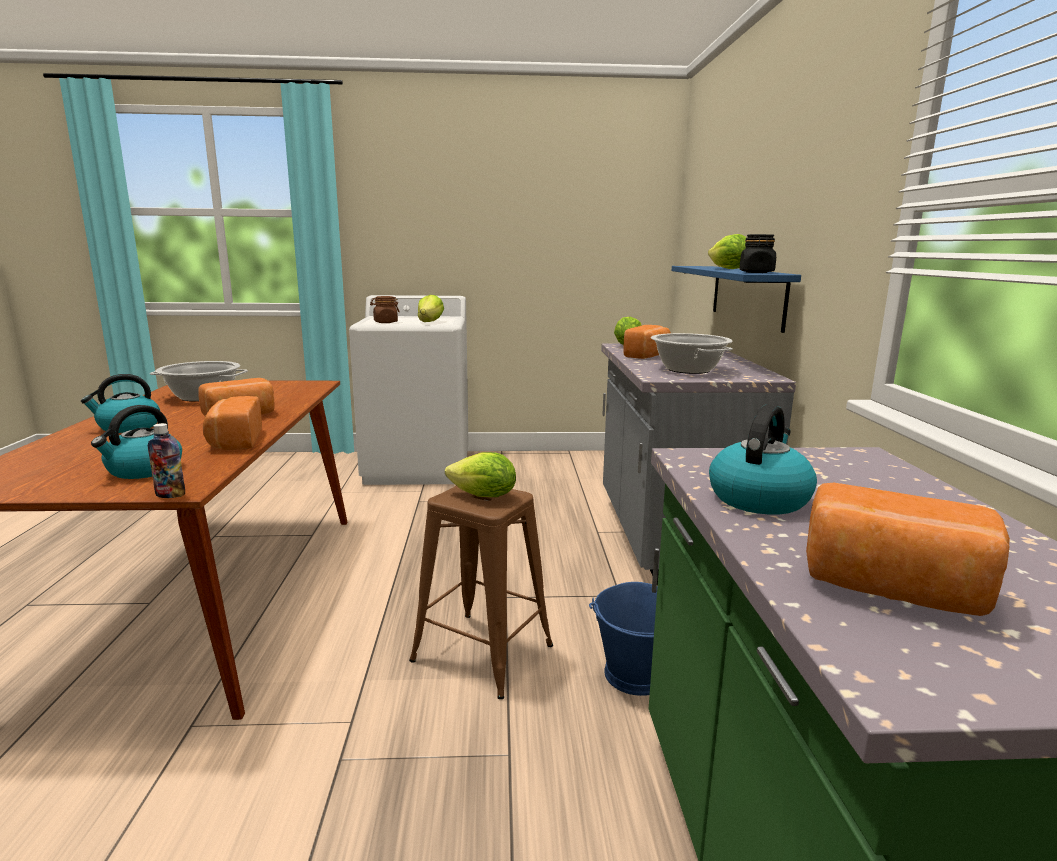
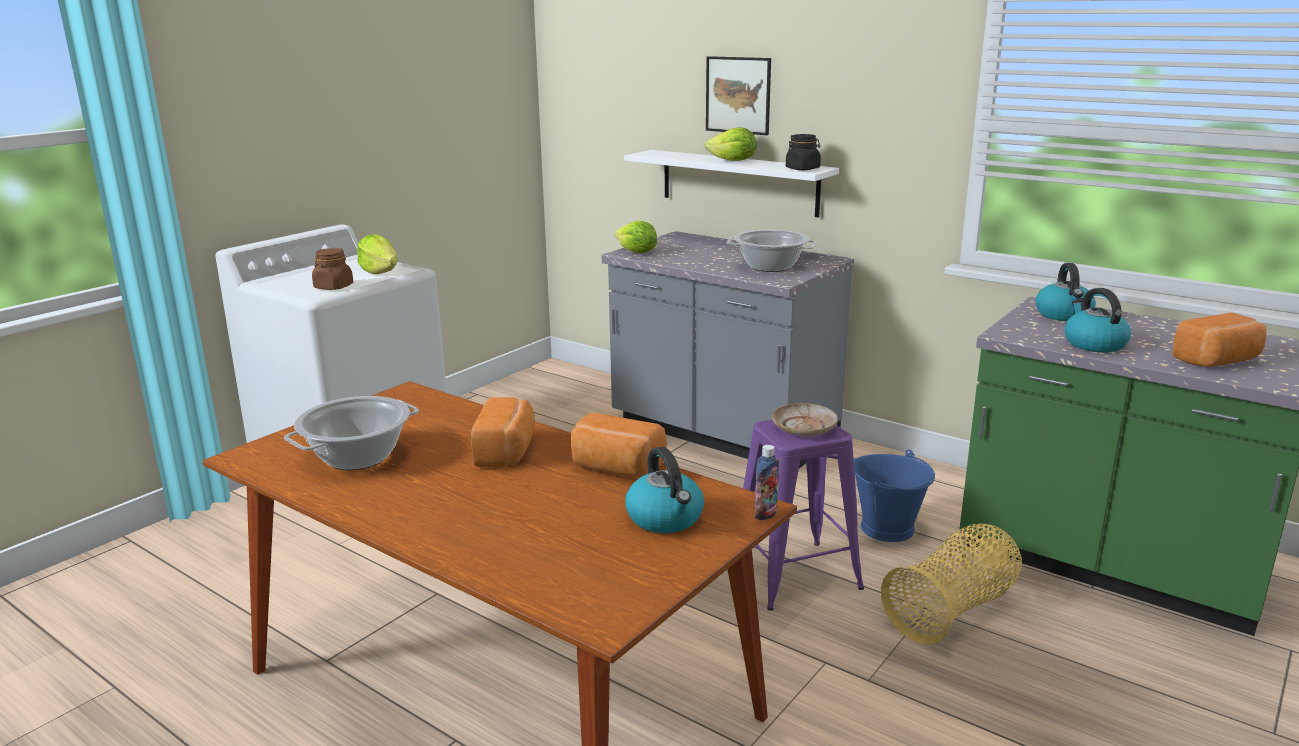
camera: 50 degrees left, 5 degrees up
(128, 427) = (455, 512): kettle -> kettle (1064, 315)
(482, 653) = (795, 575): brown stool -> purple stool
(484, 496) = (804, 428): lettuce -> beige plate
(524, 776) = (952, 610): none -> basket
(648, 355) = (693, 259): bread -> none
(747, 295) = (738, 182): blue shelf -> white shelf
(755, 203) = (738, 95): none -> picture

